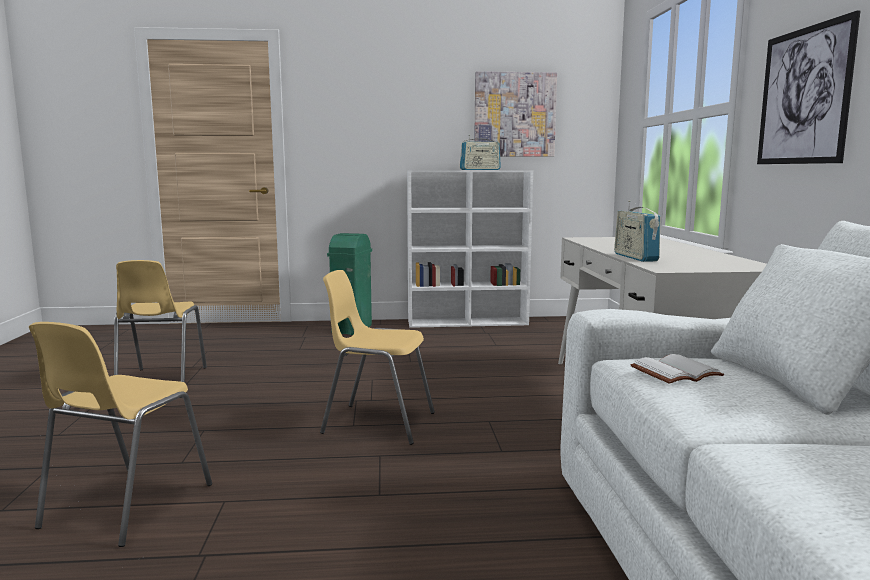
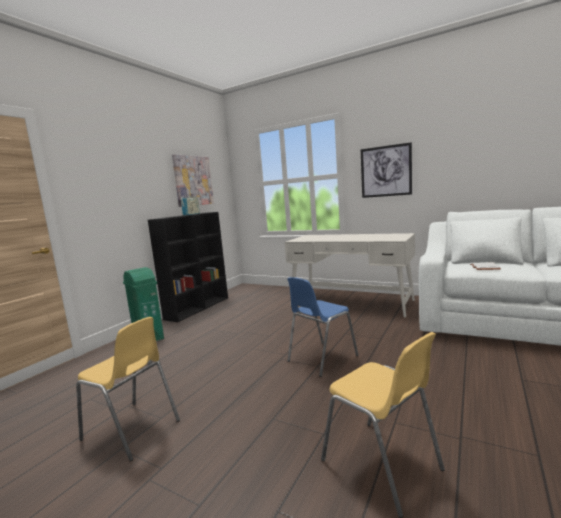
camera: 55 degrees left, 0 degrees up
(378, 423) = (321, 358): yellow chair -> blue chair
(468, 322) = (198, 308): white bookcase -> black bookcase
(635, 257) = (364, 240): radio -> none

